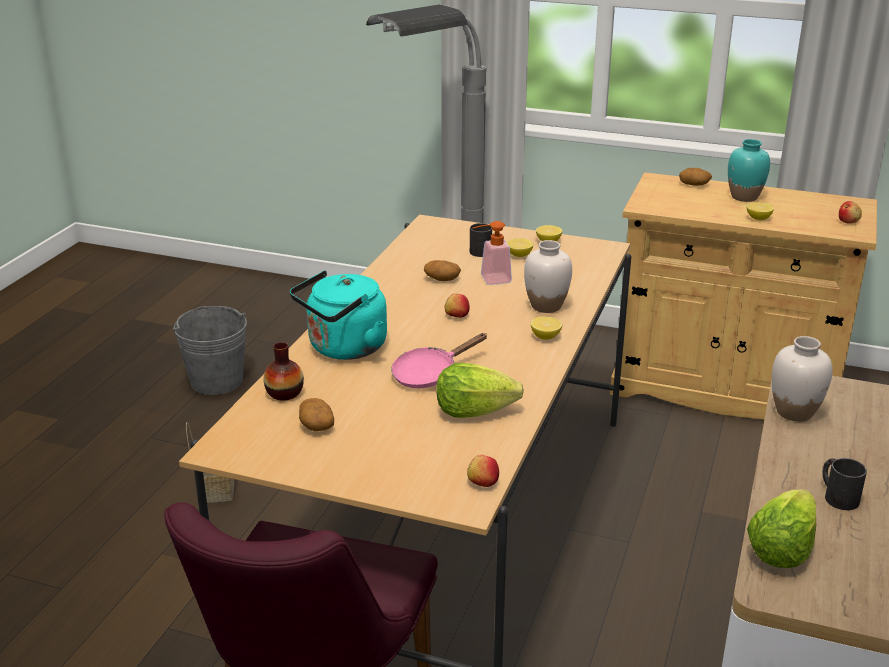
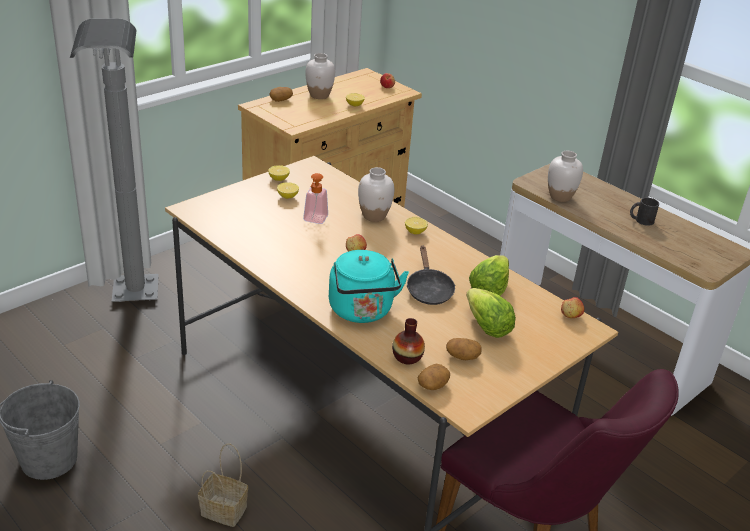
camera: 65 degrees left, 5 degrees up
(429, 374) = (428, 290): pink frying pan -> black frying pan
(441, 279) = (292, 237): potato -> potato (432, 385)
(481, 250) = (262, 206): black mug -> none
(744, 197) = (319, 95): turquoise vase -> white vase
(781, 549) = (677, 253): lettuce -> lettuce (487, 327)

